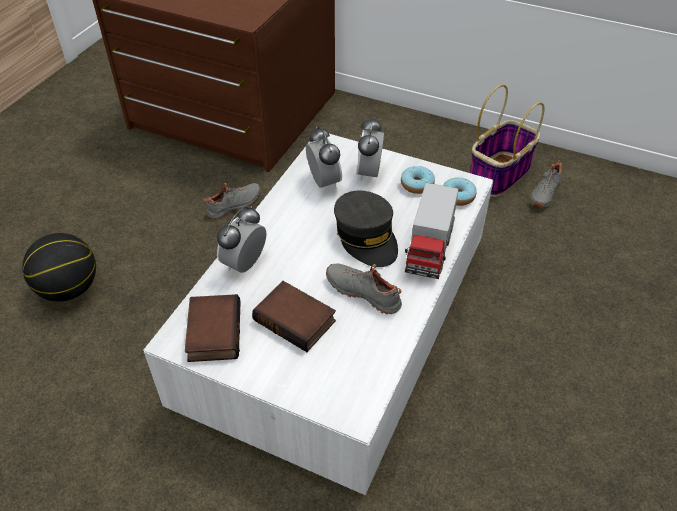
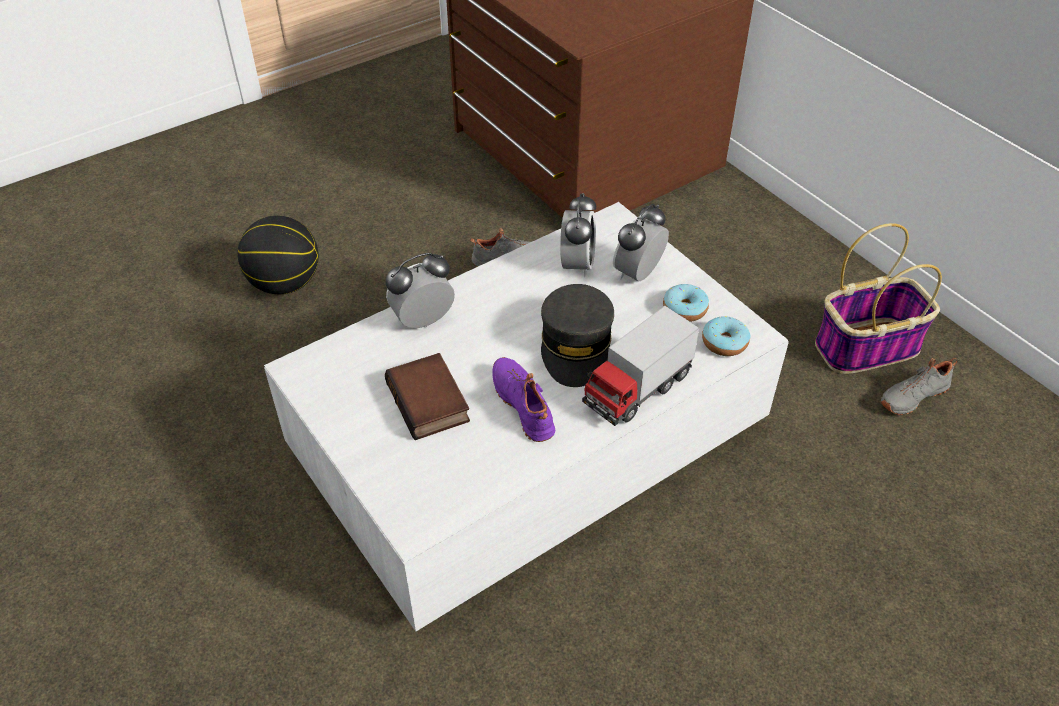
camera: 30 degrees right, 0 degrees up
(212, 331) = (339, 376): book -> none
(364, 292) = (525, 404): grey shoe -> purple shoe

